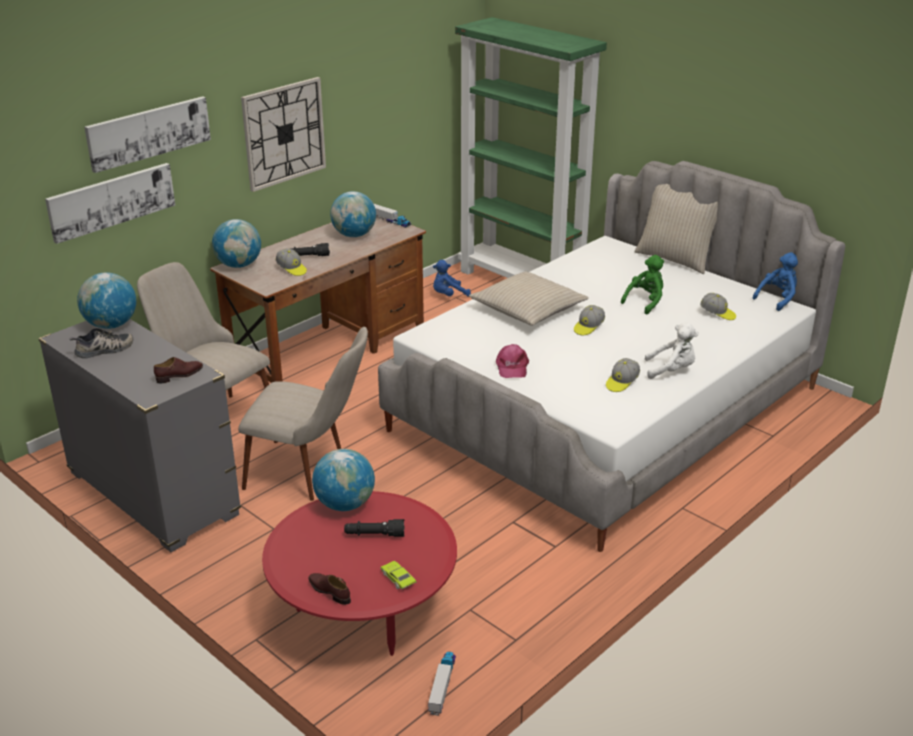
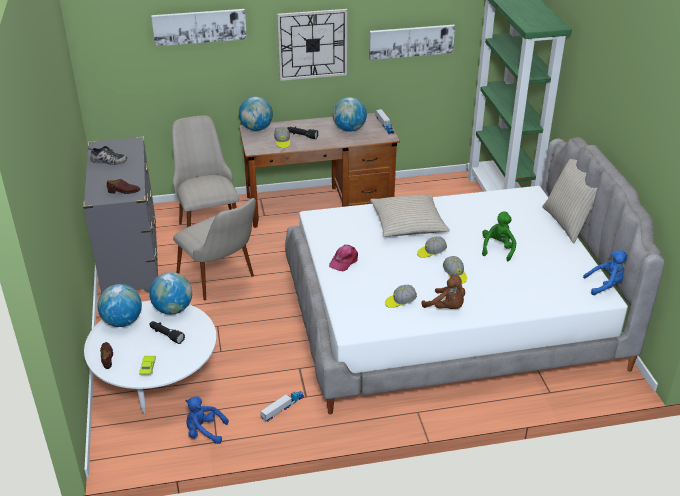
camera: 35 degrees right, 5 degrees up
(111, 201) = (168, 66): picture -> picture (411, 41)
(111, 325) = (129, 146): globe -> globe (122, 321)
(363, 612) = (157, 381): red coffee table -> white coffee table
(442, 686) = (149, 446): toy truck -> toy truck (283, 408)
(448, 295) = (438, 193): blue plush toy -> blue plush toy (204, 431)
(645, 302) = (498, 249): green plush toy -> green plush toy turned 60 degrees counterclockwise
(671, 370) = (446, 307): white plush toy -> brown plush toy
(717, 314) = (540, 279): cap -> cap (455, 275)

